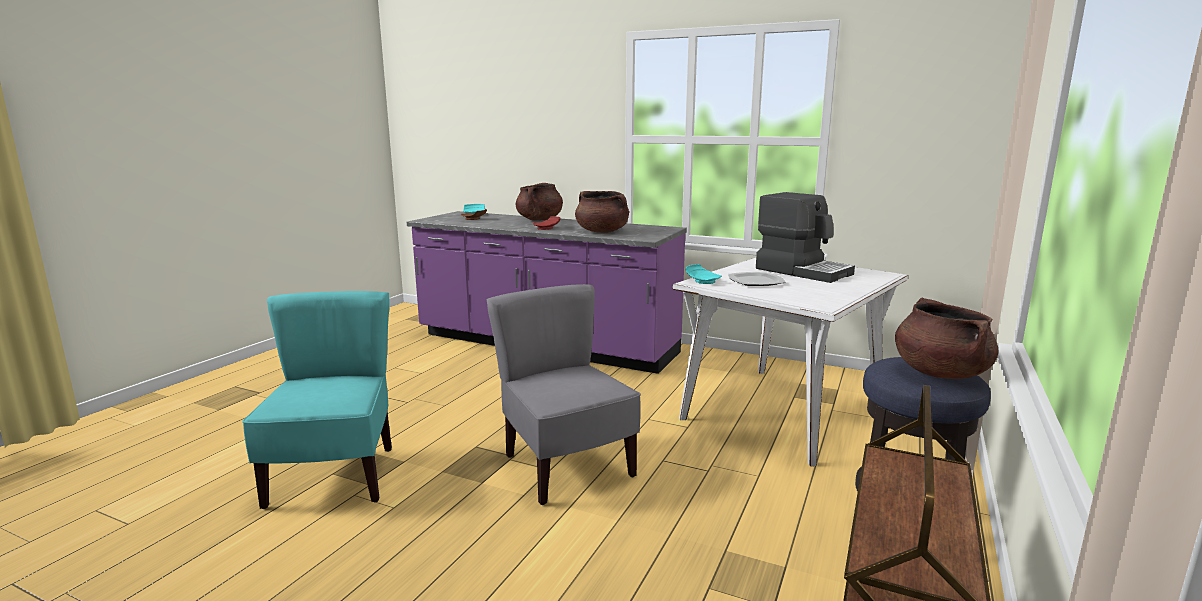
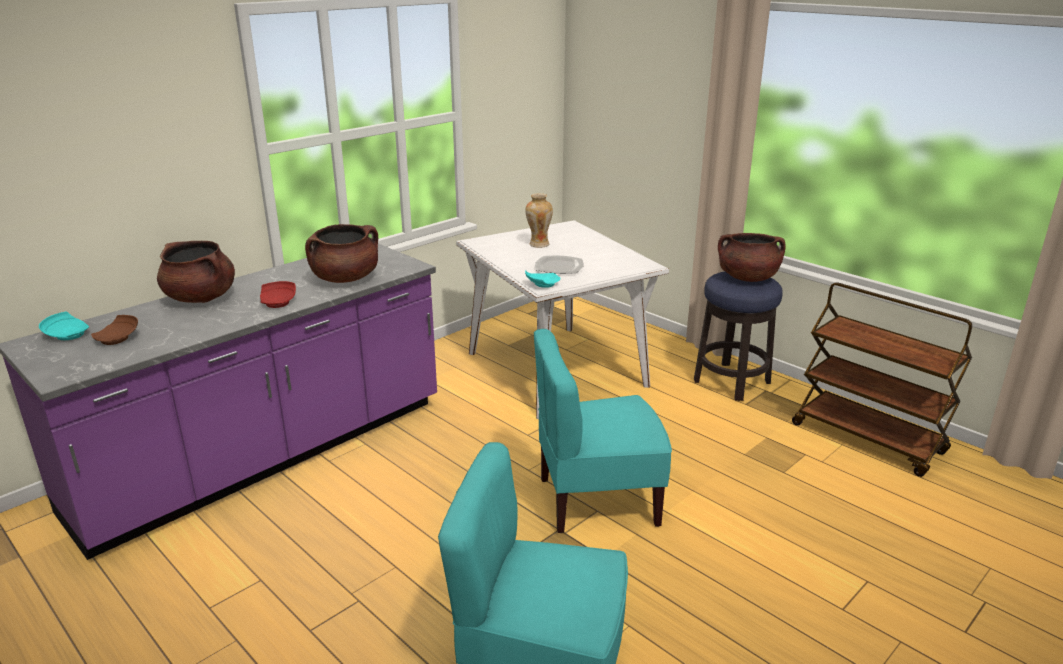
camera: 70 degrees left, 10 degrees up
(566, 467) = (597, 500): grey chair -> turquoise chair
(803, 271) = (538, 244): coffee machine -> vase

